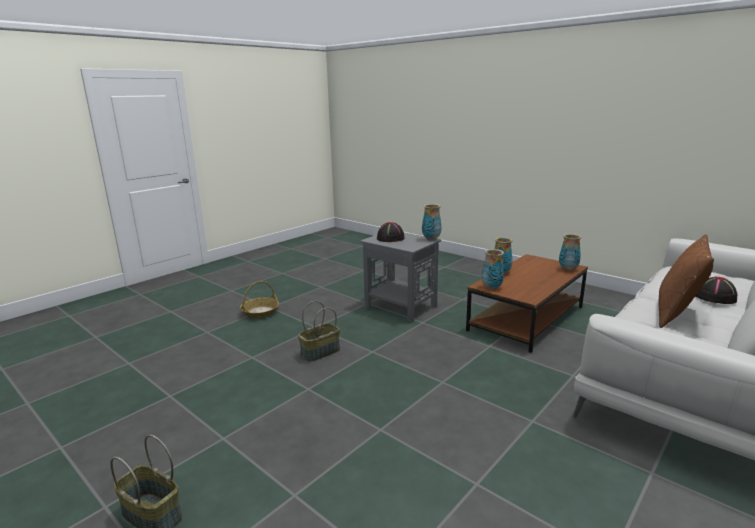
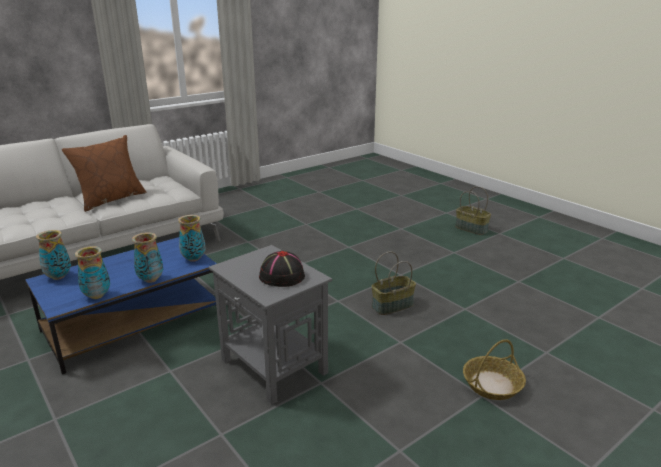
camera: 170 degrees left, 5 degrees up
(431, 239) = (222, 267): vase -> vase (97, 296)
(526, 319) = (134, 321): brown coffee table -> blue coffee table
(714, 297) = (53, 203): black hat -> none

